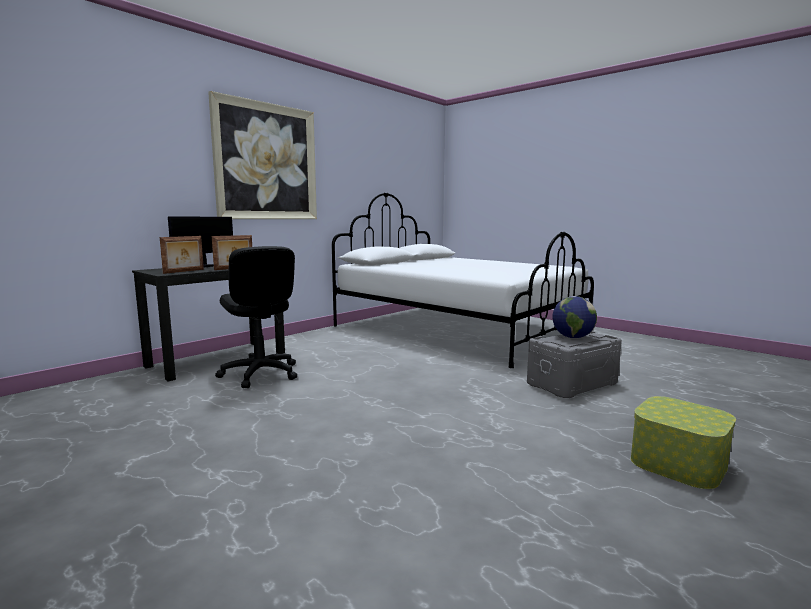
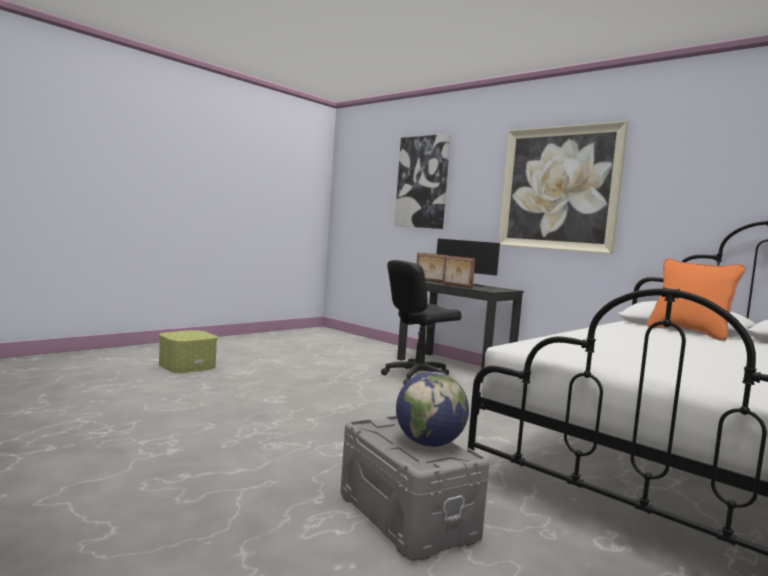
camera: 90 degrees right, 5 degrees down
(74, 132) = (422, 182): none -> picture
(400, 263) = (689, 333): none -> orange pillow
(678, 462) = (134, 514): storage box -> storage box (187, 366)

